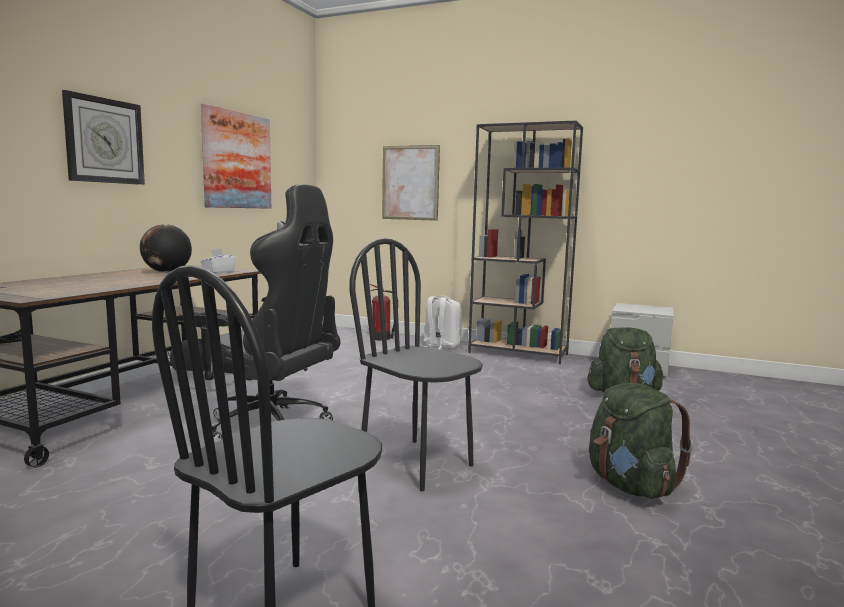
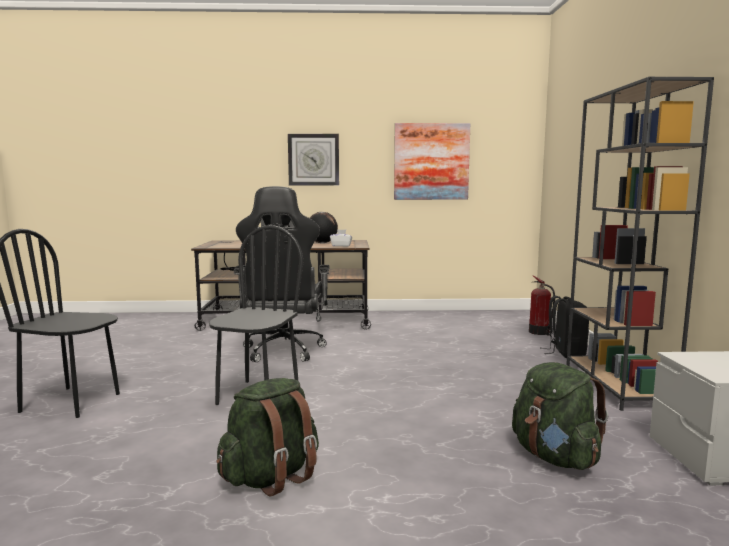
camera: 65 degrees right, 0 degrees up
(410, 183) = (586, 170): picture -> none
(441, 346) = (565, 353): white backpack -> black backpack

